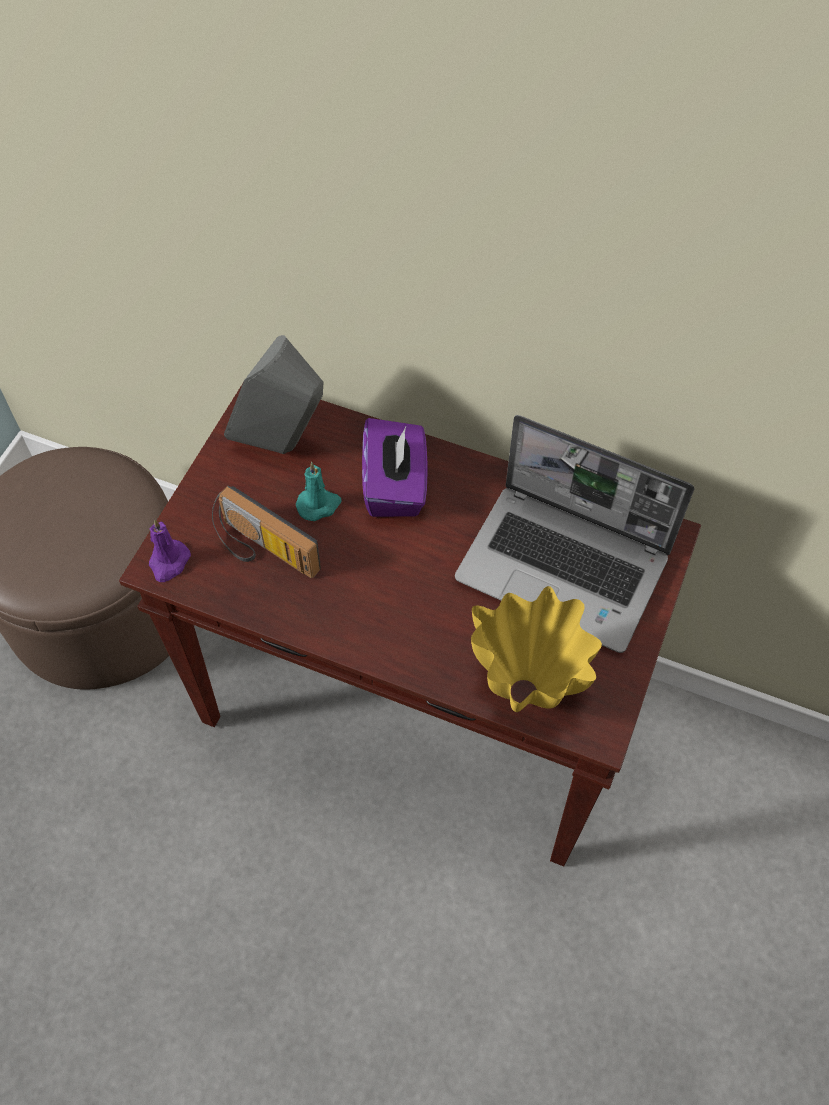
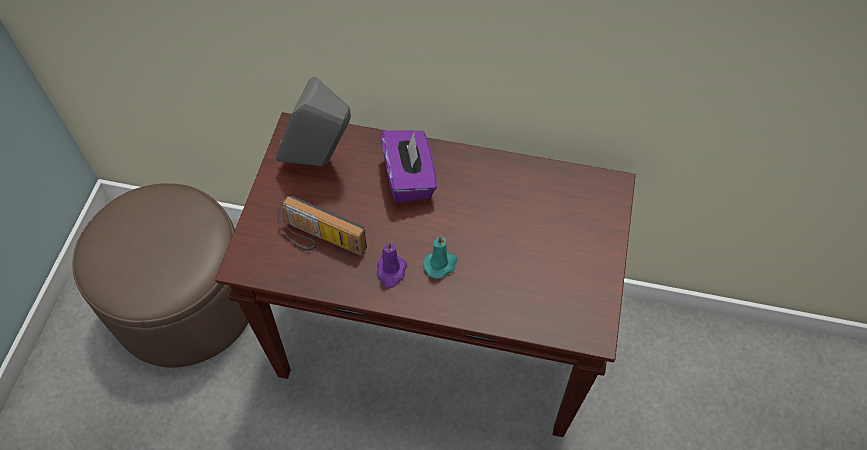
camera: 10 degrees left, 0 degrees up
(169, 562) = (251, 260): purple candle -> purple candle (391, 272)
(319, 505) = (355, 200): turquoise candle -> turquoise candle (441, 264)
(526, 693) = (536, 315): yellow vase -> none
(565, 568) = (545, 219): laptop -> none

